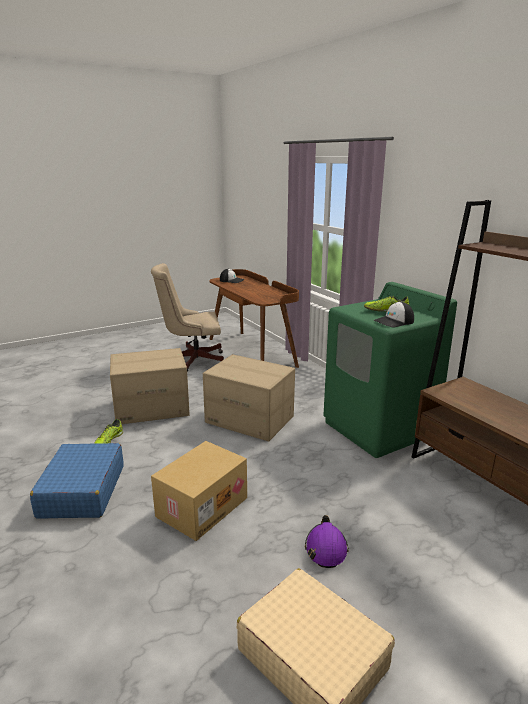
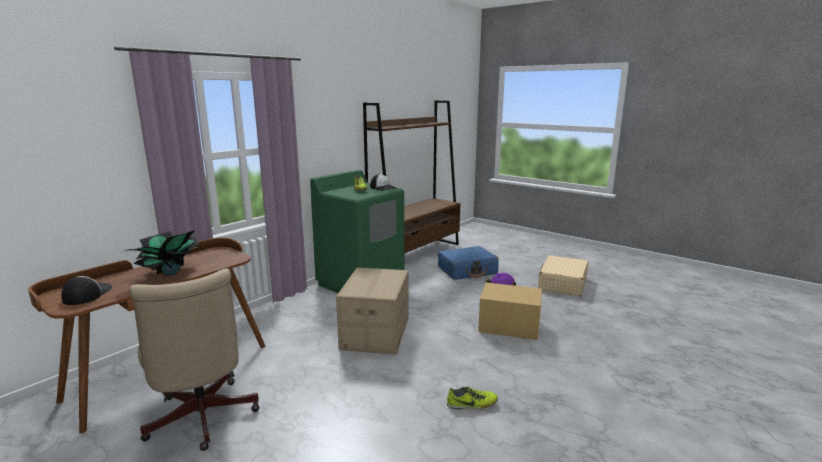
camera: 110 degrees left, 5 degrees down
(82, 491) = (552, 384): blue suitcase -> blue suitcase (467, 270)
(151, 407) = (381, 402): cardboard box -> none
(248, 290) = (170, 273): none -> potted plant

